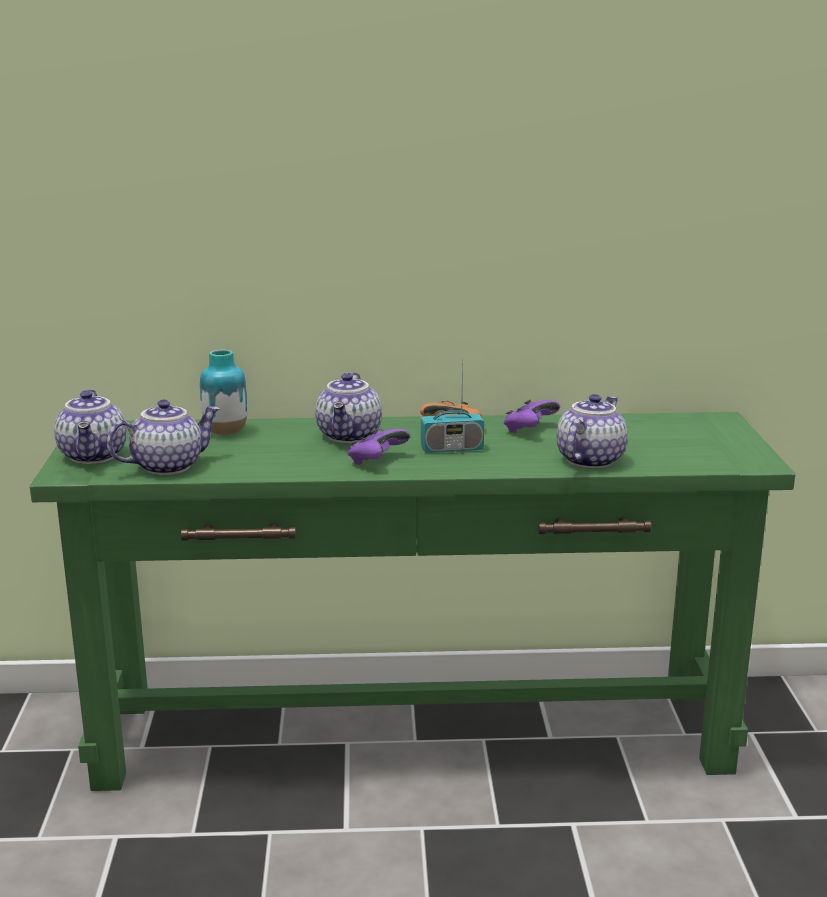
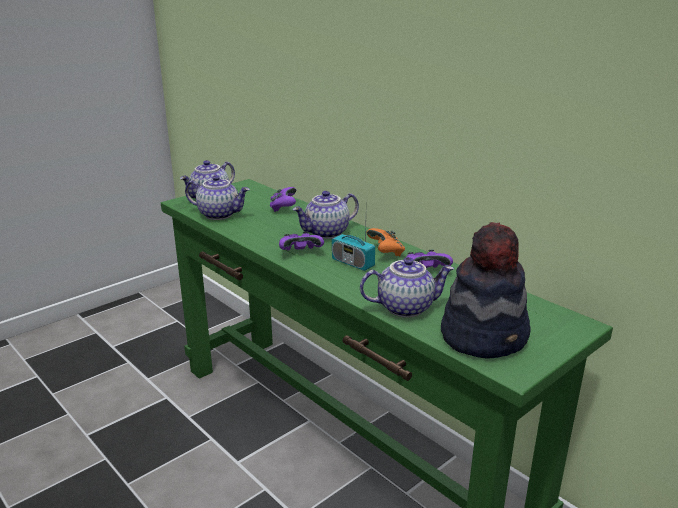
camera: 50 degrees right, 5 degrees up
(225, 432) = (283, 207): vase -> purple game controller
(688, 452) = (485, 335): none -> hat

